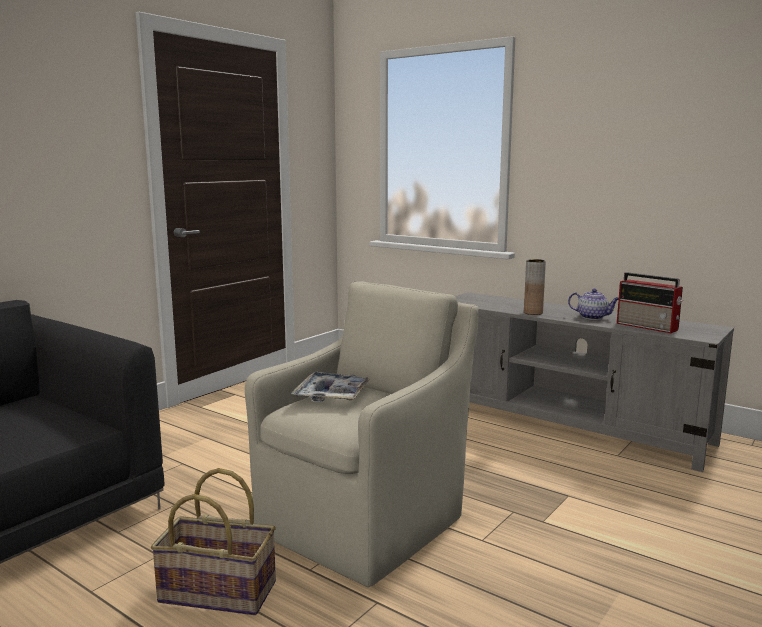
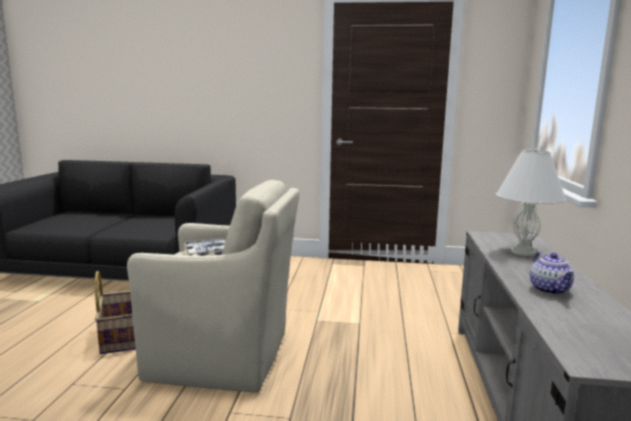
camera: 60 degrees right, 0 degrees up
(510, 304) = (524, 252): none -> white table lamp
(533, 313) = (506, 264): brown vase -> none
(648, 327) = (569, 322): radio -> none

